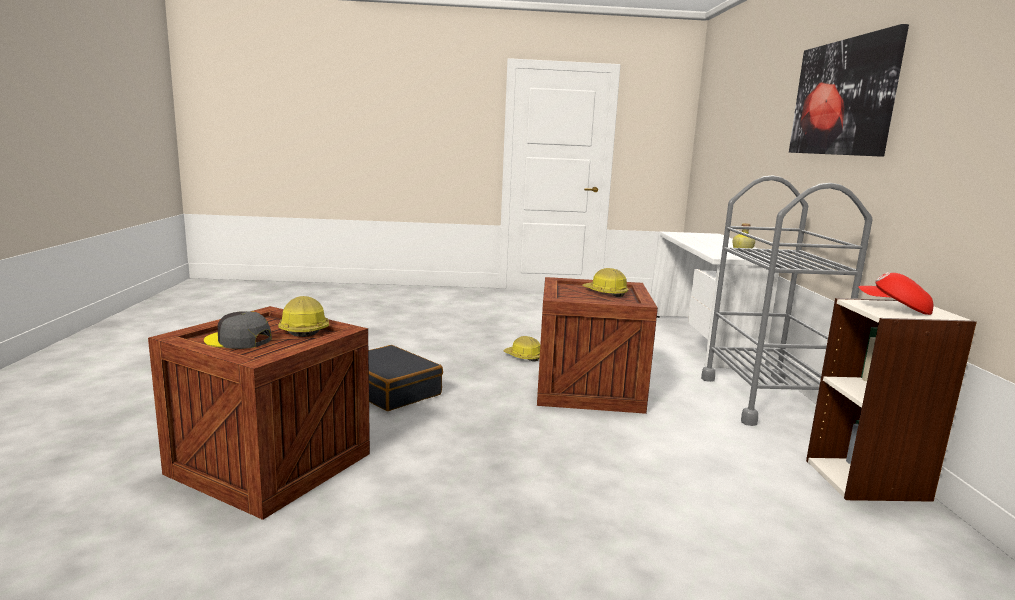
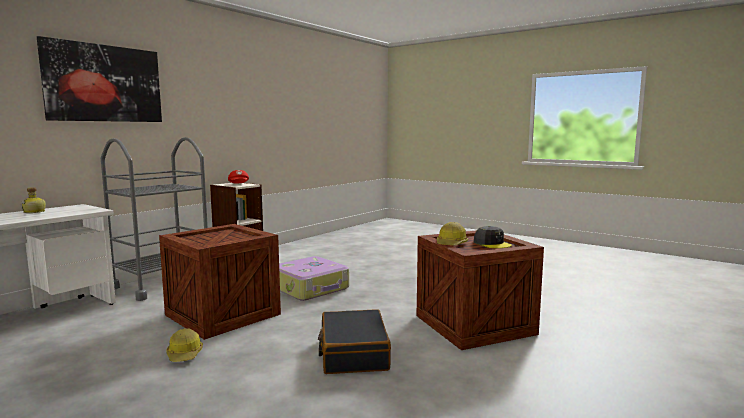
camera: 140 degrees left, 5 degrees down
(598, 456) = (311, 288): none -> suitcase
(605, 293) = (209, 237): hard hat -> none

